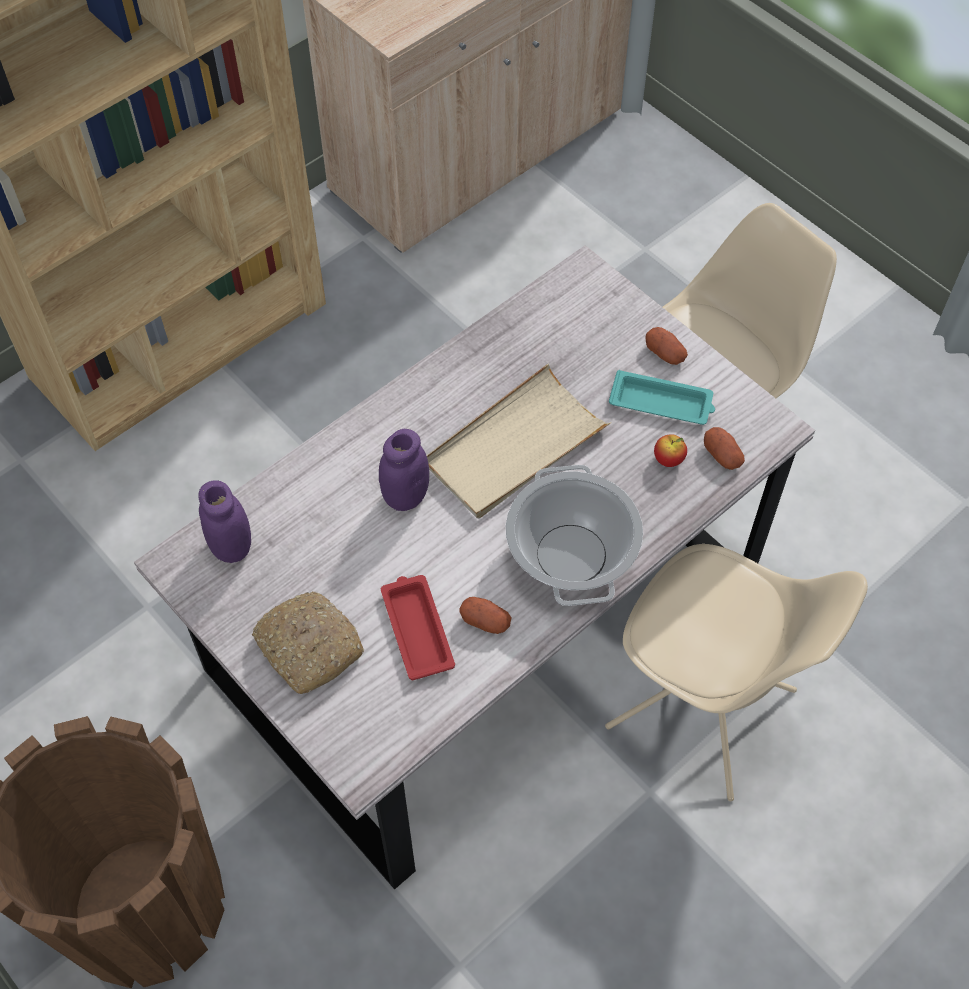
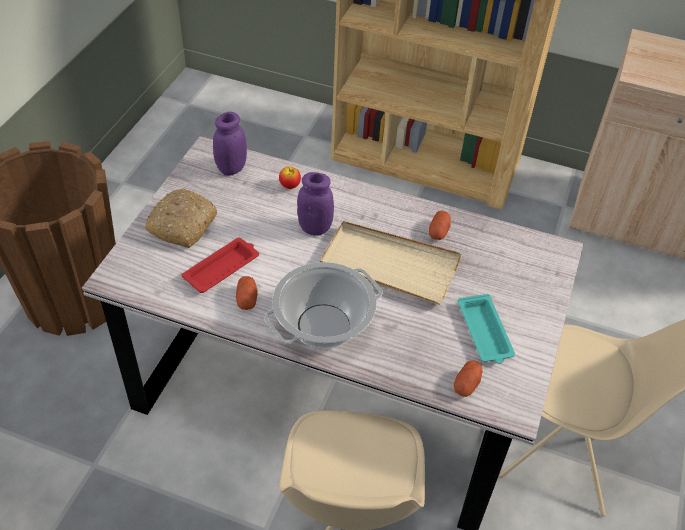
camera: 60 degrees right, 10 degrees down
(665, 353) = (529, 319): potato -> potato (438, 232)
(668, 460) = (439, 353): apple -> apple (290, 186)

